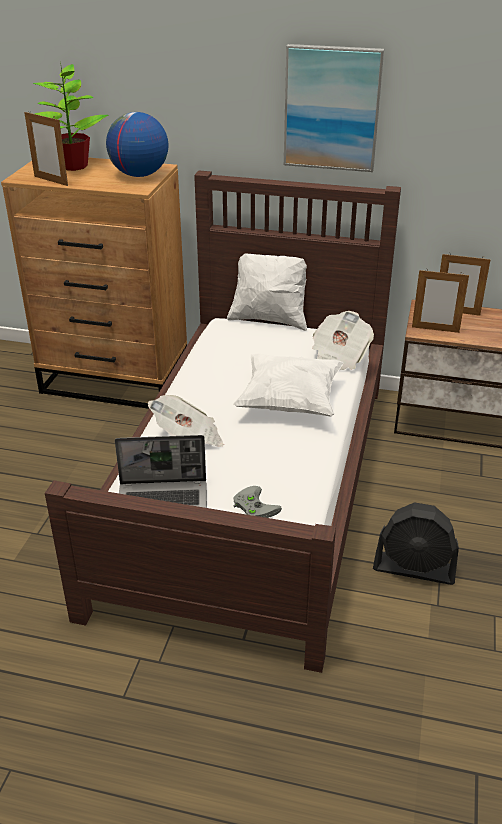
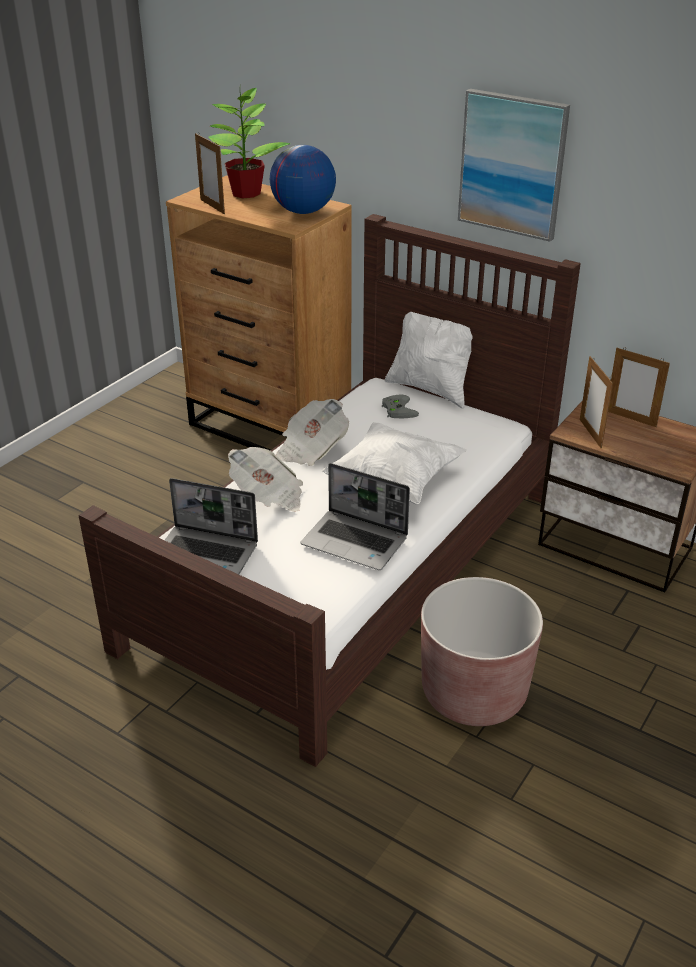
camera: 20 degrees right, 0 degrees up
(253, 506) = (290, 578): grey game controller -> grey game controller (397, 409)
(290, 460) = (356, 541): none -> laptop
(338, 357) = (478, 444): newspaper -> newspaper (311, 449)
(414, 568) = (473, 692): black fan -> brown planter
(435, 329) = (590, 433): picture frame -> picture frame turned 45 degrees clockwise

